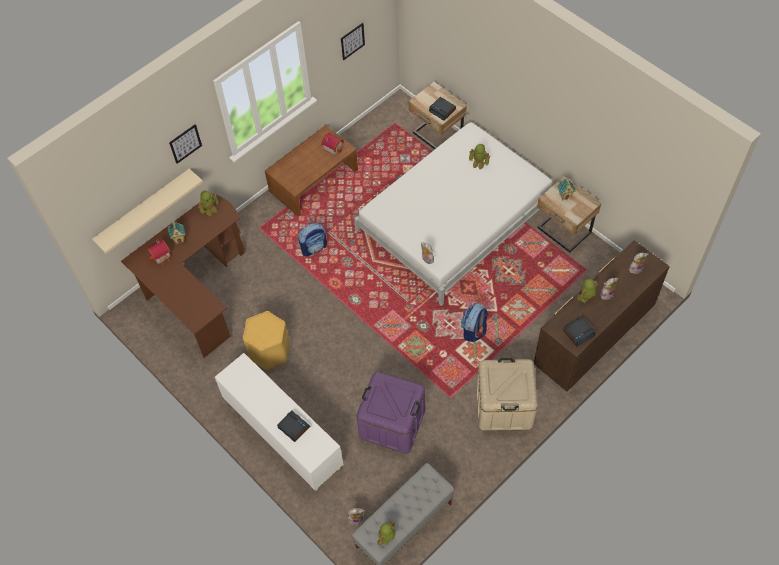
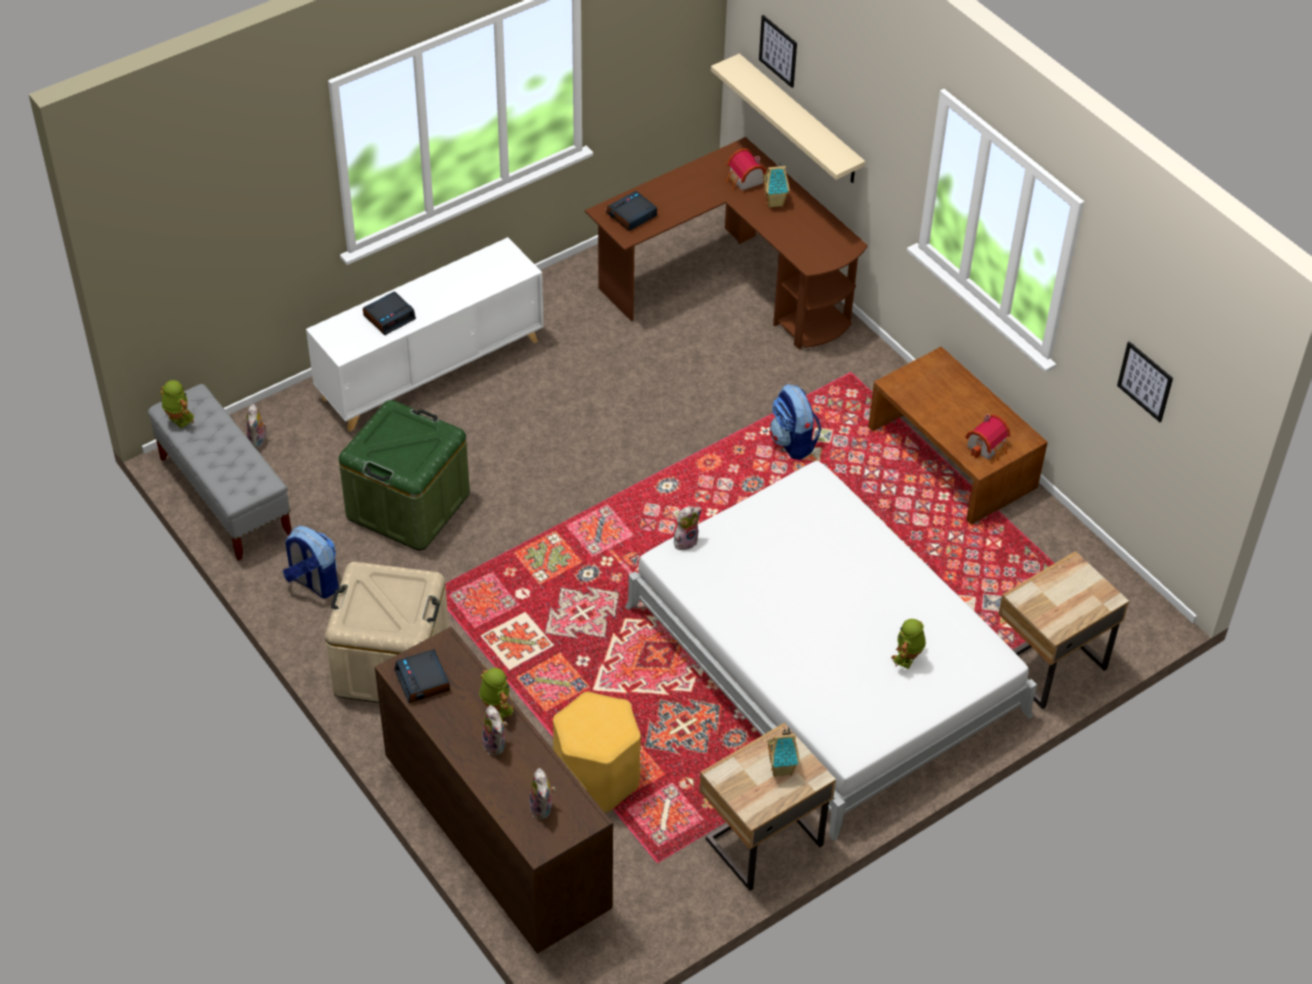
camera: 95 degrees right, 10 degrees down
(185, 143) = (875, 117): picture -> picture (778, 51)
(210, 209) = (831, 240): toy robot -> none
(269, 351) = (589, 366): yellow stool -> yellow stool (596, 778)
(392, 423) = (408, 505): purple storage box -> green storage box
(442, 110) = (1042, 602): alarm clock -> alarm clock (631, 215)
(474, 331) = (559, 647): backpack -> backpack (313, 582)

